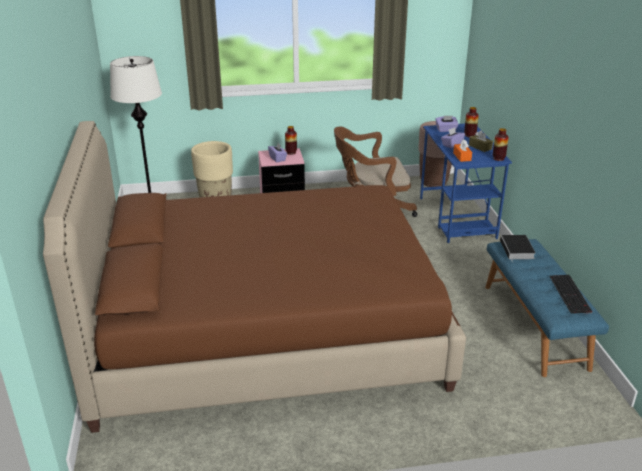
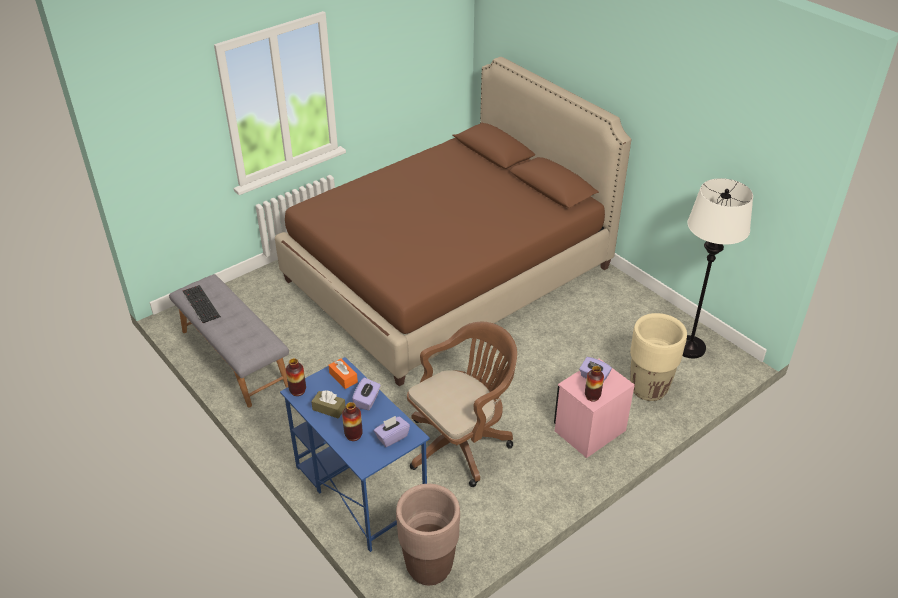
camera: 150 degrees right, 10 degrees up
(517, 250) = (255, 338): book -> none
(535, 325) = (233, 358): blue bench -> grey bench

